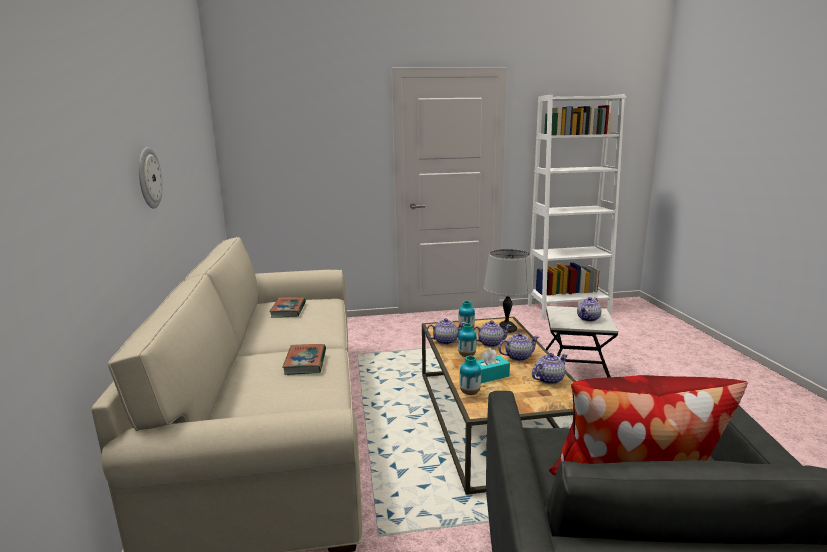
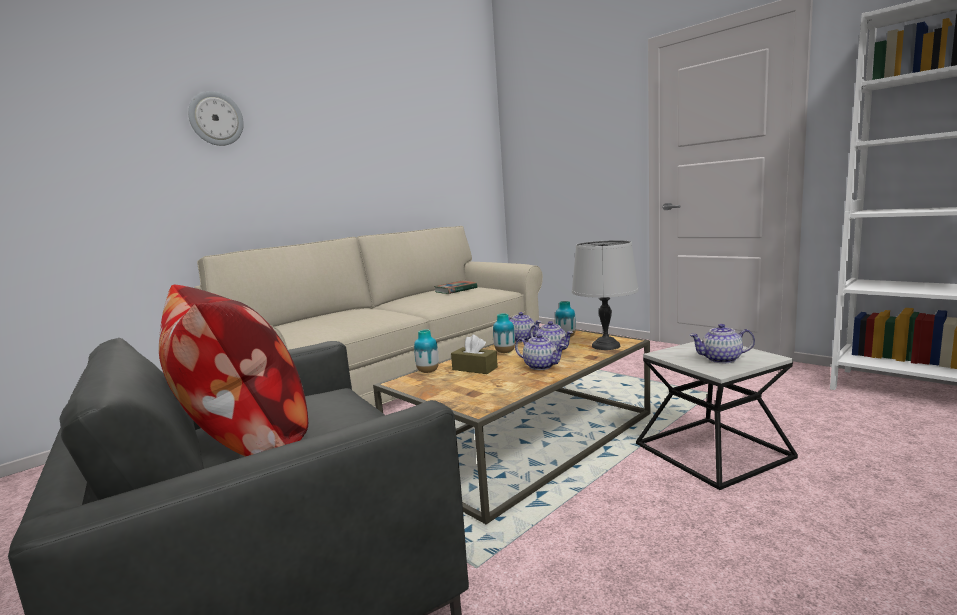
camera: 55 degrees right, 5 degrees down
(148, 178) = (338, 165): wall clock -> wall clock (216, 119)
(305, 362) = (371, 315): book -> none
(489, 376) = (474, 368): turquoise tissue box -> brown tissue box
(549, 379) = (508, 387): teapot -> none

